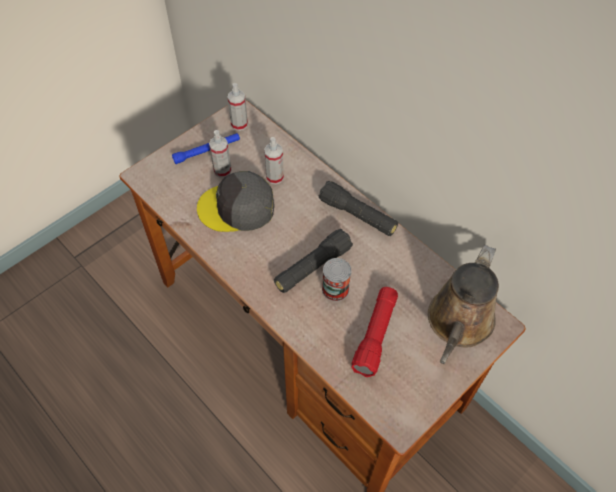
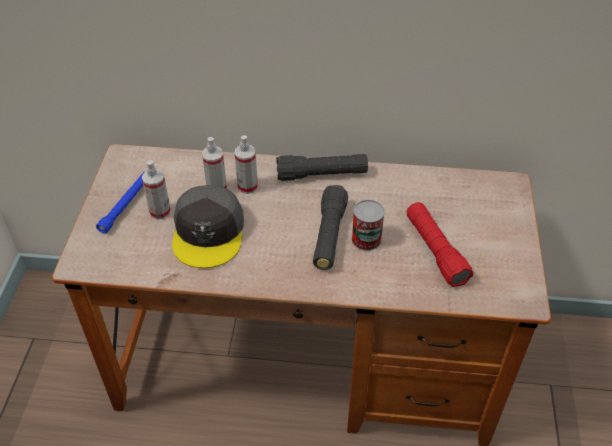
camera: 40 degrees left, 10 degrees down
(237, 208) = (209, 232): grey cap -> grey cap turned 45 degrees counterclockwise
(239, 124) = (134, 166): spray bottle -> spray bottle (247, 186)
(458, 323) = (483, 201): brown watering can -> none

